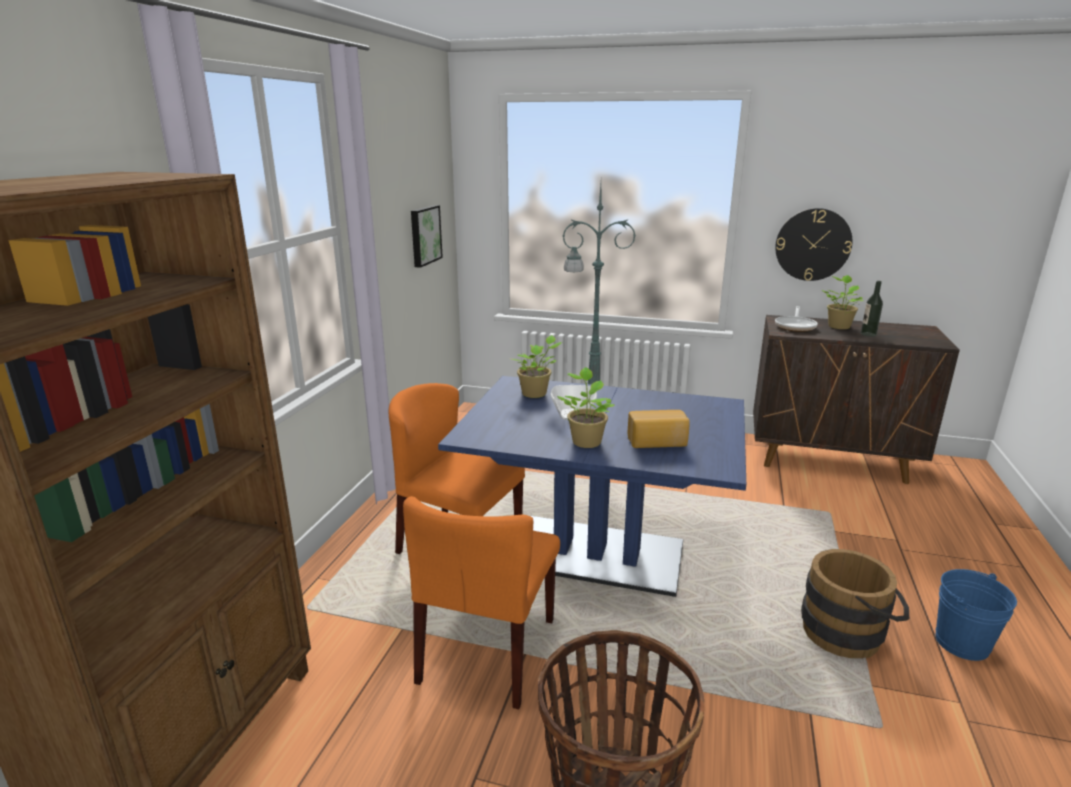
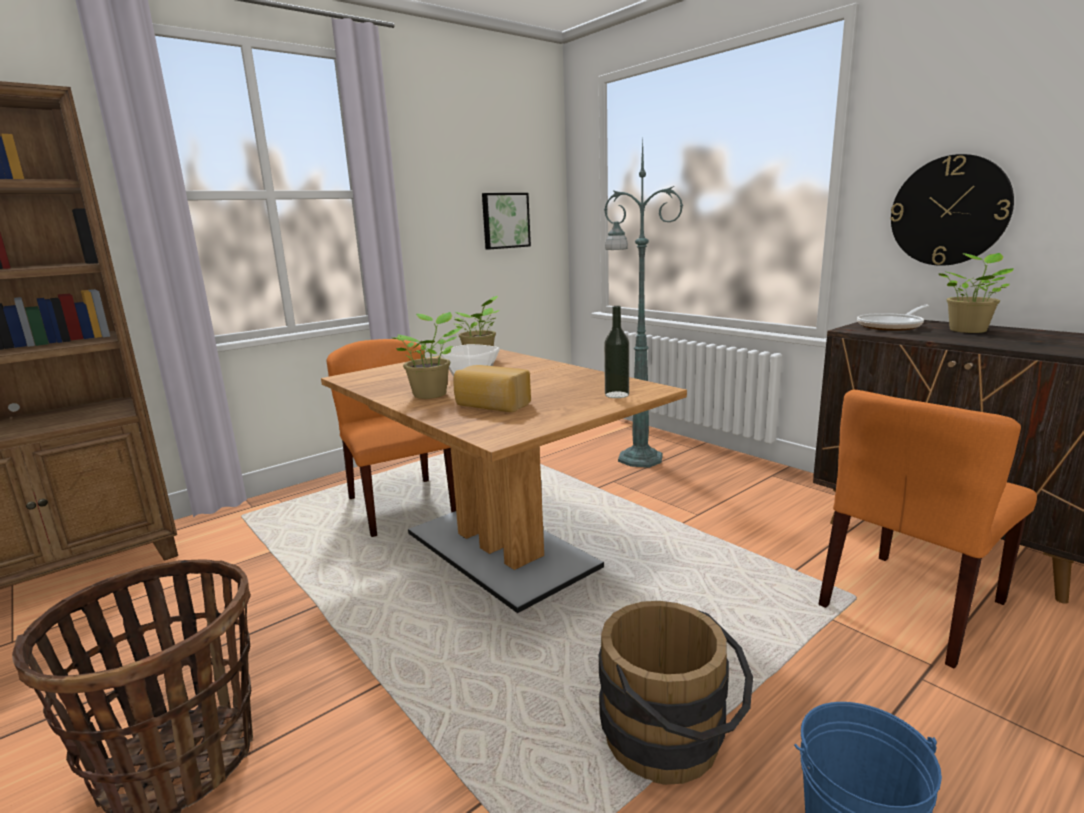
camera: 35 degrees right, 5 degrees down
(488, 651) = (295, 591): orange chair -> orange chair (912, 605)
(596, 555) = (500, 550): blue dining table -> brown dining table
(868, 334) = (1001, 339): bottle -> bottle (617, 395)

